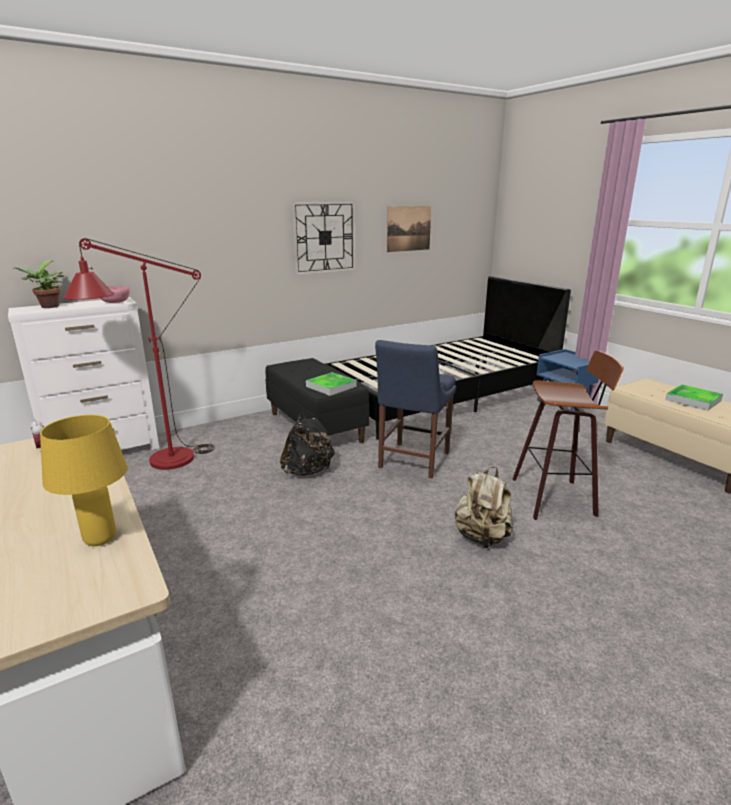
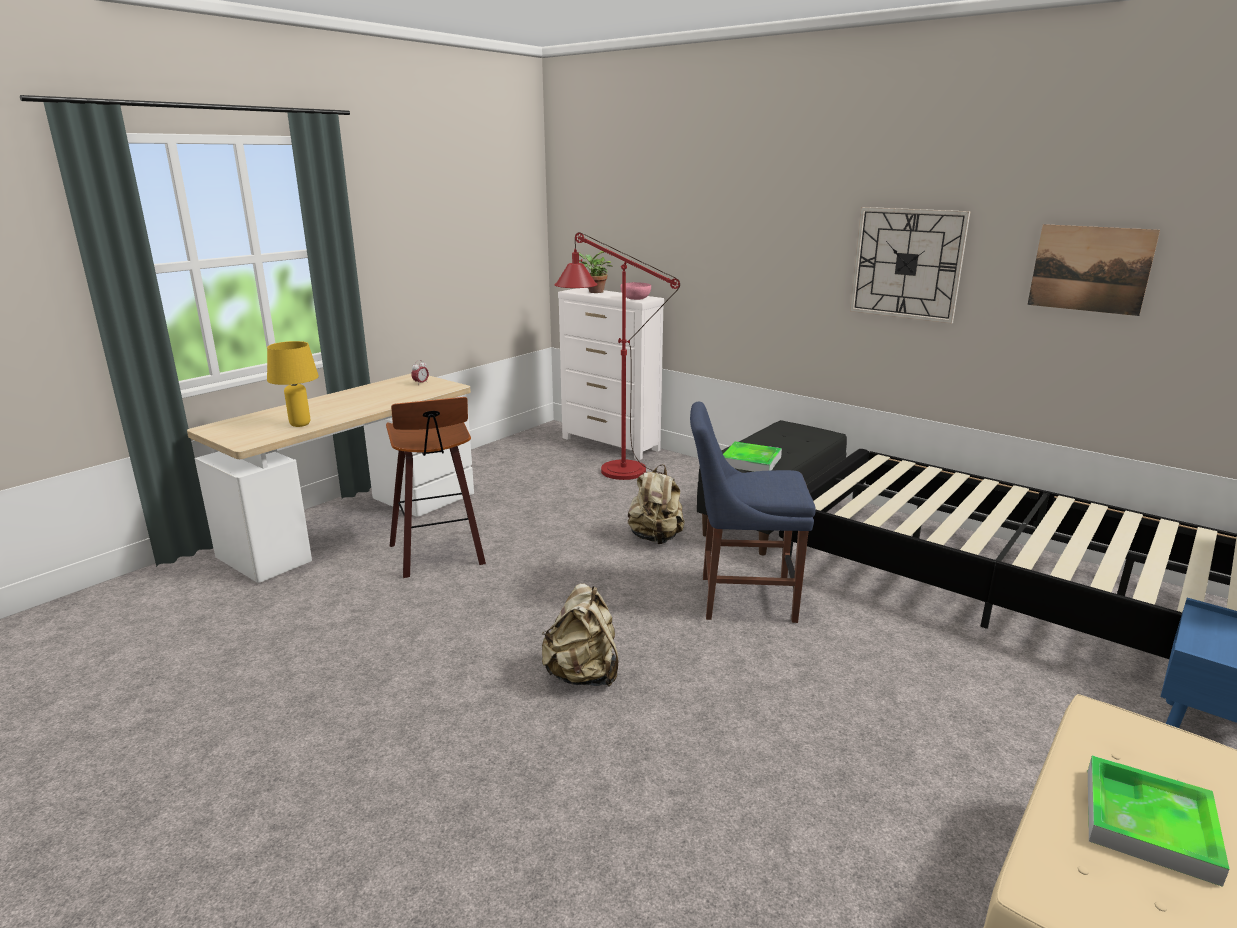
camera: 70 degrees right, 0 degrees up
(308, 471) = (656, 538): black backpack -> beige backpack
(556, 497) = (738, 738): stool -> stool (440, 555)

